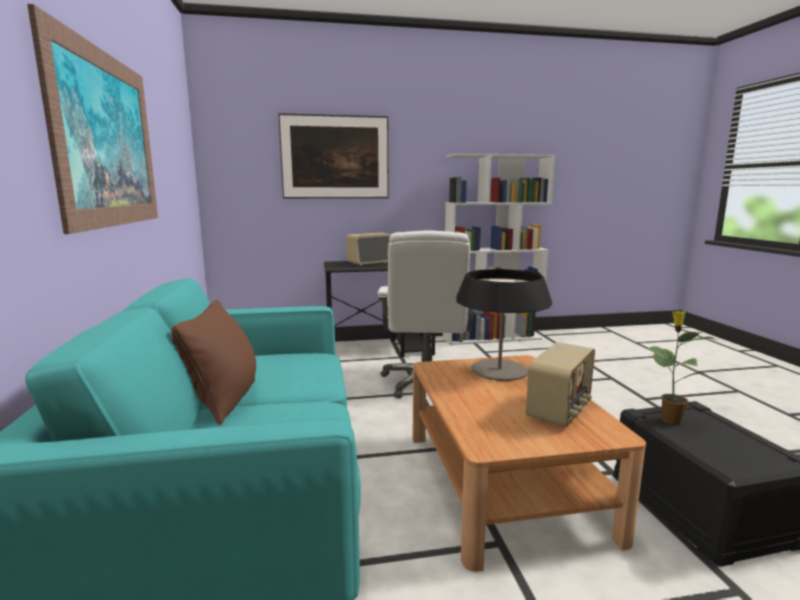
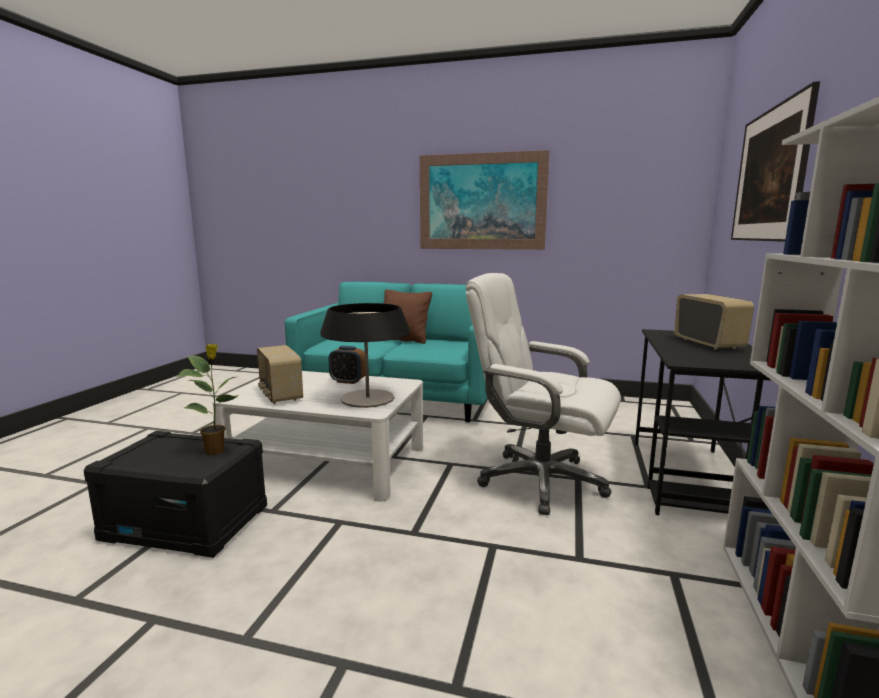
camera: 115 degrees right, 0 degrees up
(463, 392) = (348, 381): none -> alarm clock
(502, 482) = (328, 461): brown coffee table -> white coffee table

